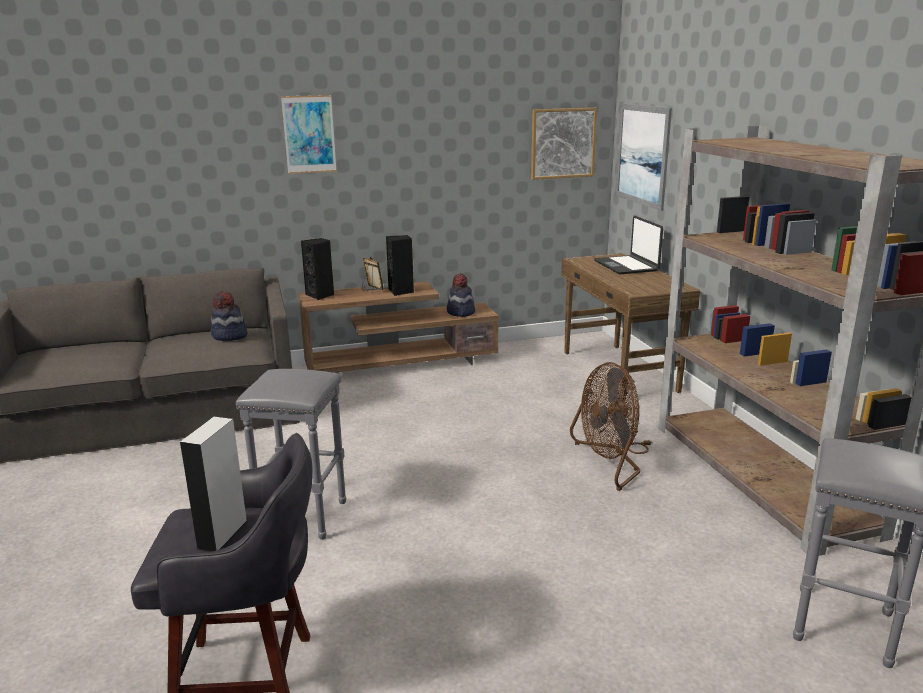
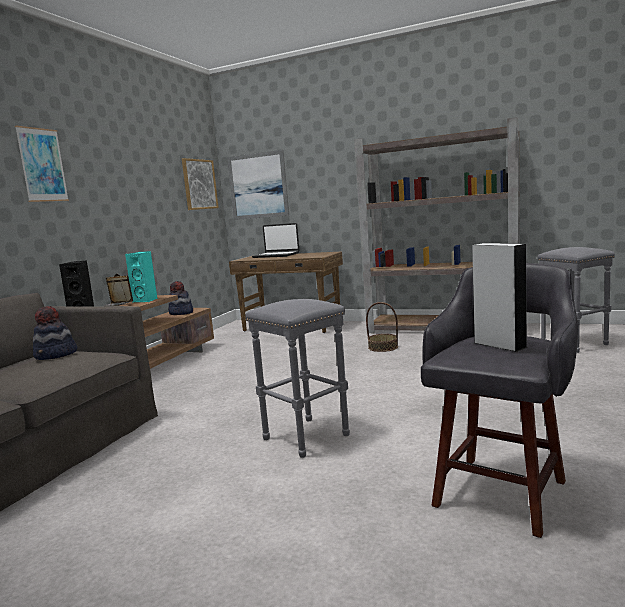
camera: 50 degrees left, 10 degrees down
(401, 291) = (146, 300): black speaker -> turquoise speaker
(612, 461) = (383, 347): brown fan -> basket

